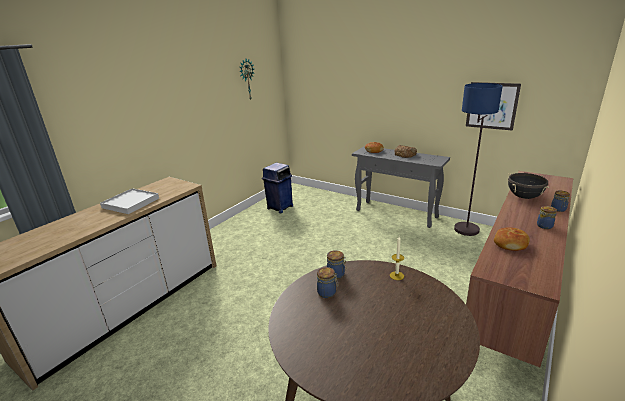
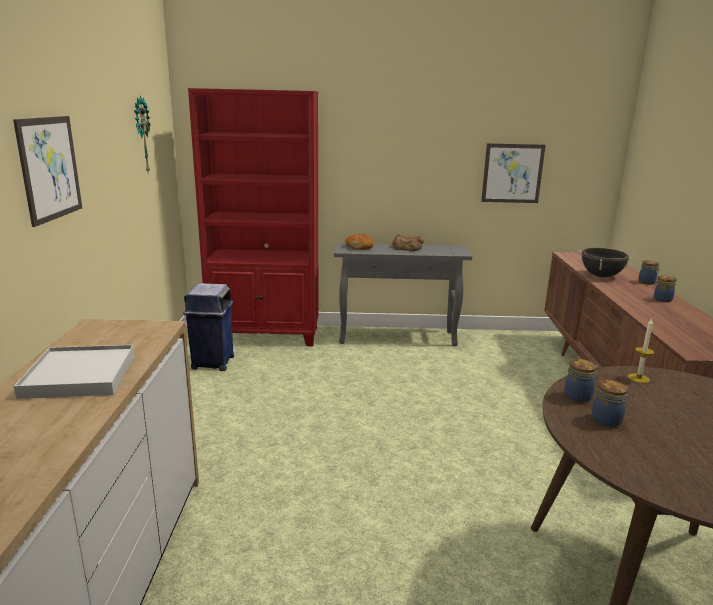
camera: 35 degrees left, 5 degrees down
(165, 103) = (50, 168): none -> picture
(321, 197) = (266, 335): none -> red bookcase
(464, 233) = (498, 343): blue floor lamp -> none
(510, 244) = (666, 322): bread -> none

